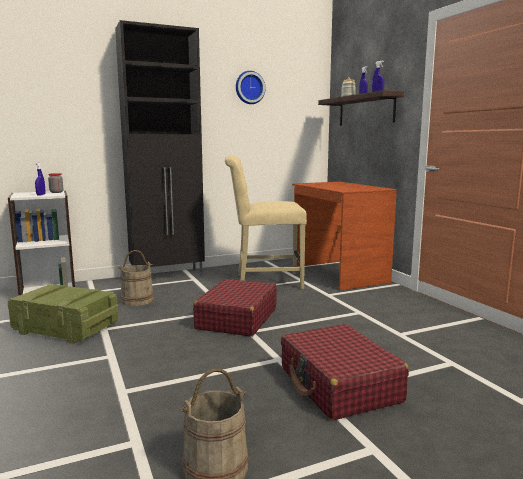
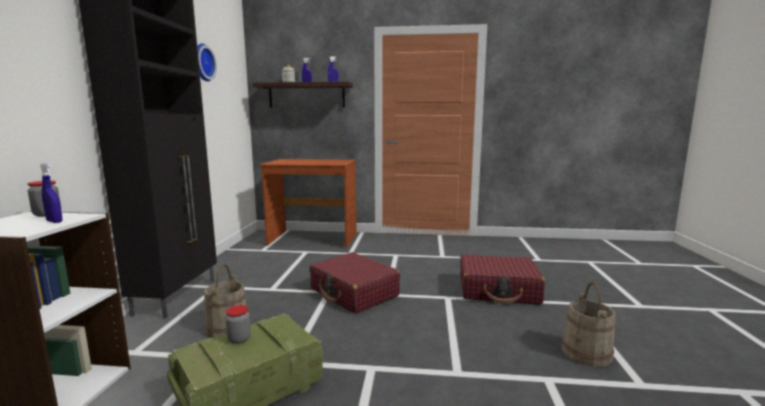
camera: 60 degrees left, 0 degrees up
(69, 292) = (239, 339): none -> jar
(264, 281) = (281, 262): beige chair -> none

